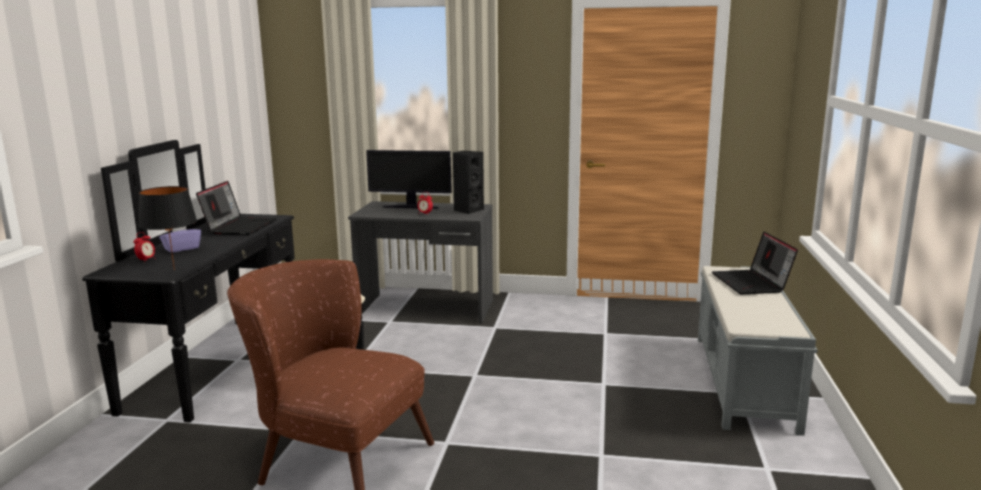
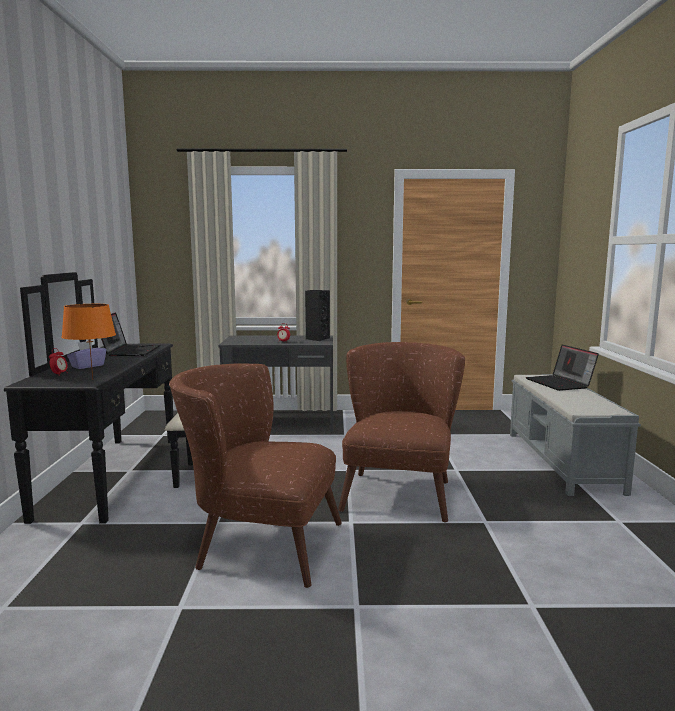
camera: 10 degrees left, 5 degrees down
(174, 269) = (92, 379): black table lamp -> orange table lamp
(410, 207) = (267, 338): monitor -> none
(522, 406) = (400, 490): none -> brown armchair

